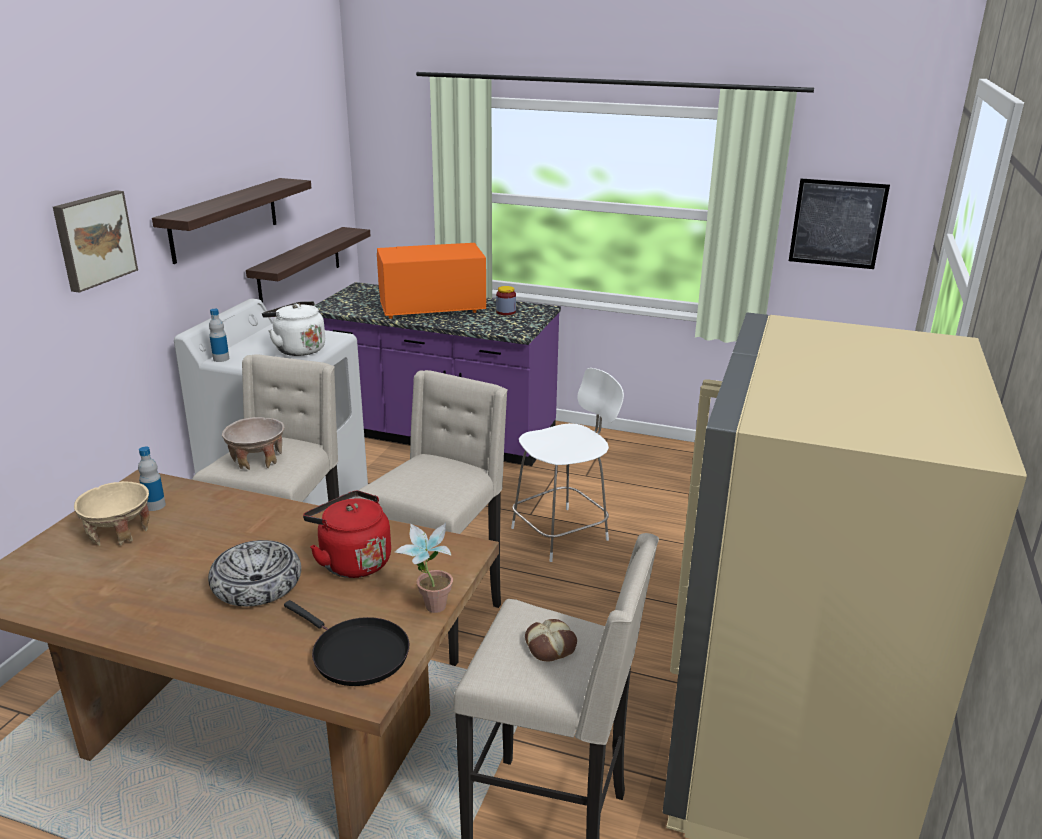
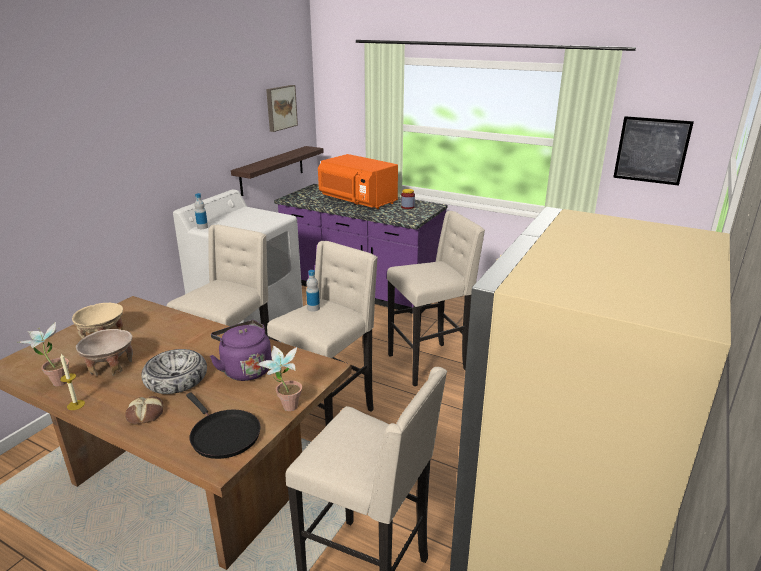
camera: 10 degrees right, 0 degrees up
(73, 604) = (55, 381): none -> potted plant
(93, 239) = (116, 143): picture -> picture (280, 107)
(120, 634) = (76, 405): none -> candle
(155, 505) = (133, 320): bottle -> bottle (313, 308)
(225, 219) = (216, 135): shelf -> none
(257, 460) = (210, 295): beige bowl -> beige bowl (110, 366)
(297, 349) = (254, 224): white kettle -> none
(352, 561) = (245, 369): red kettle -> purple kettle
(431, 307) = (358, 201): orange microwave -> orange microwave turned 135 degrees counterclockwise
(551, 645) = (363, 444): bread -> bread (146, 414)
(562, 533) = (429, 363): white chair -> beige stool

